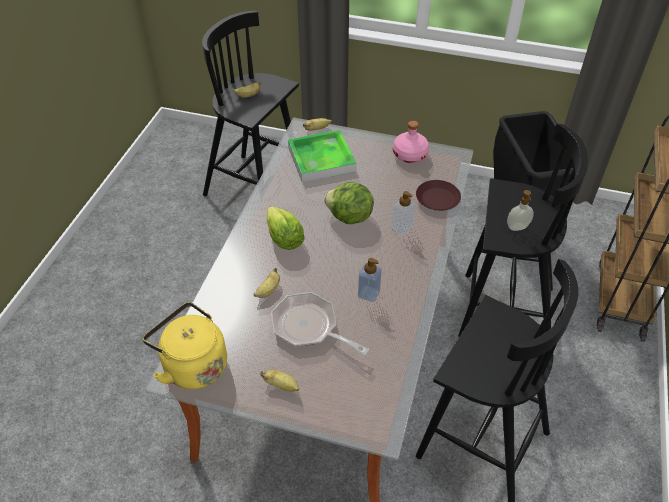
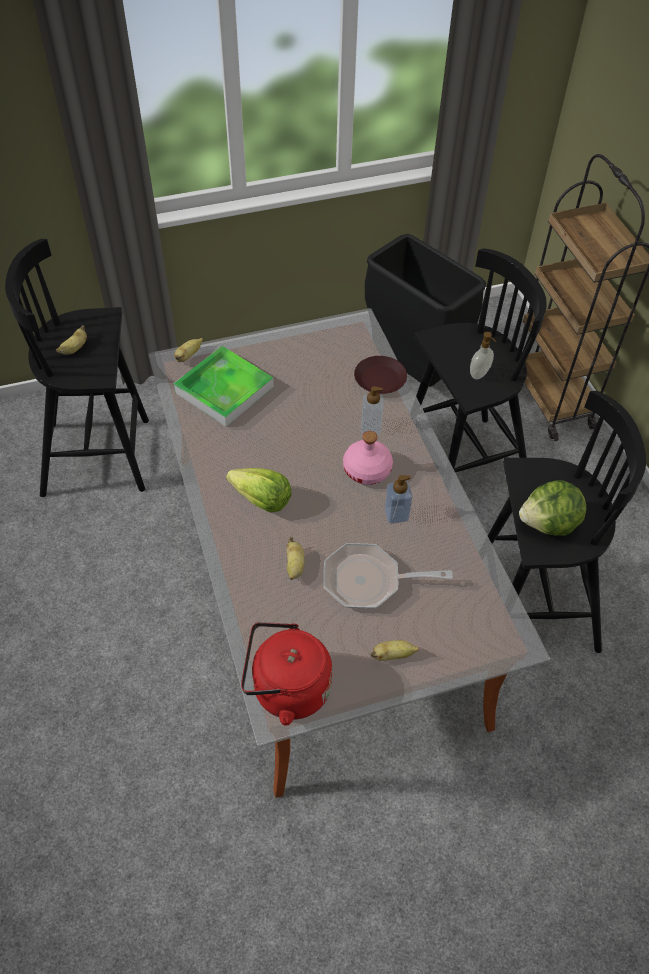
camera: 35 degrees left, 5 degrees up
(192, 365) = (286, 689): yellow kettle -> red kettle
(349, 217) = (309, 442): lettuce -> lettuce (549, 524)
(410, 154) = (313, 341): pink bottle -> pink bottle (367, 469)

